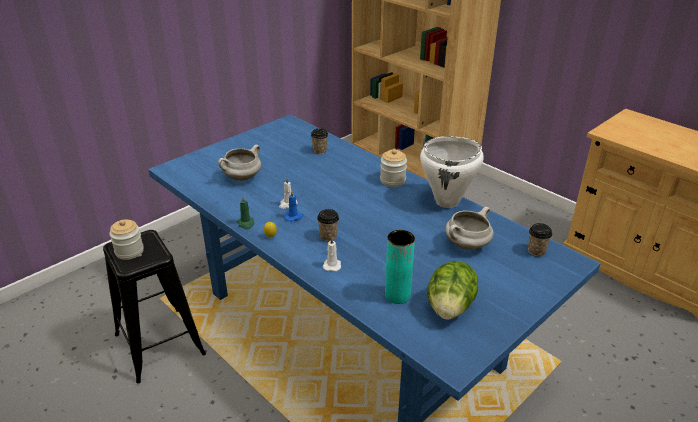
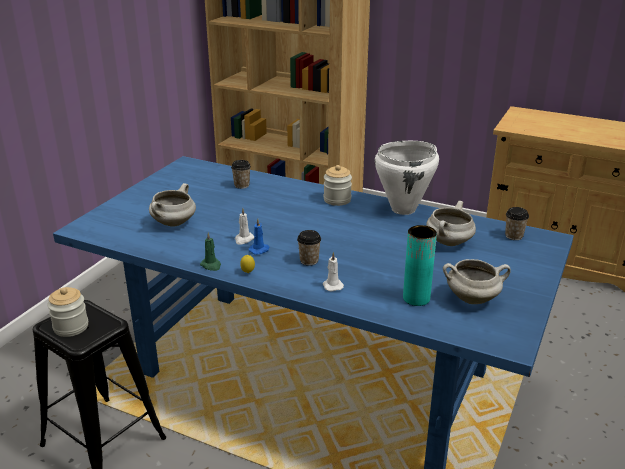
camera: 20 degrees left, 5 degrees down
(450, 308) = (472, 298): lettuce -> white cooking pot

